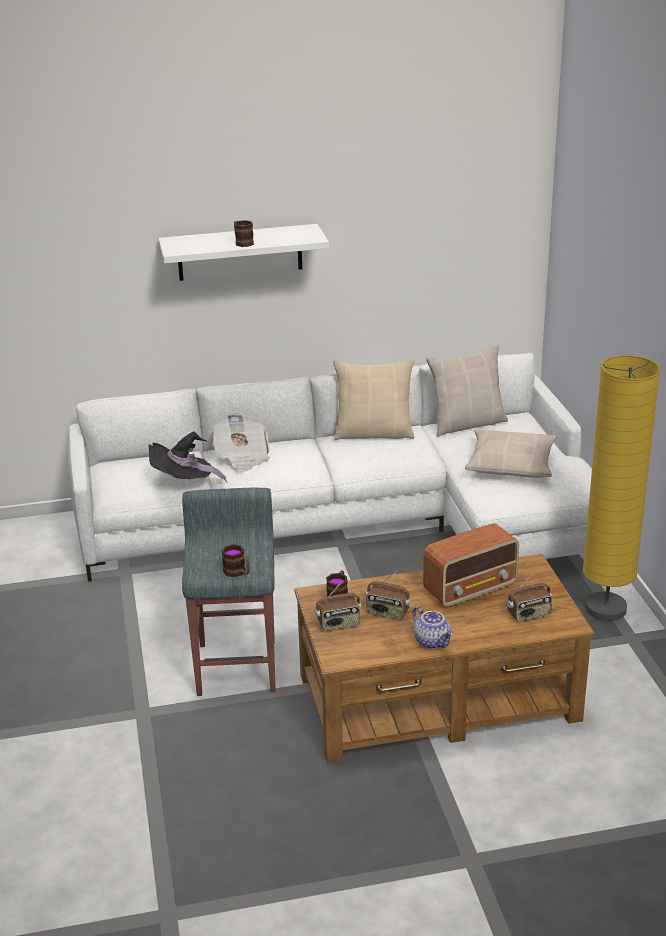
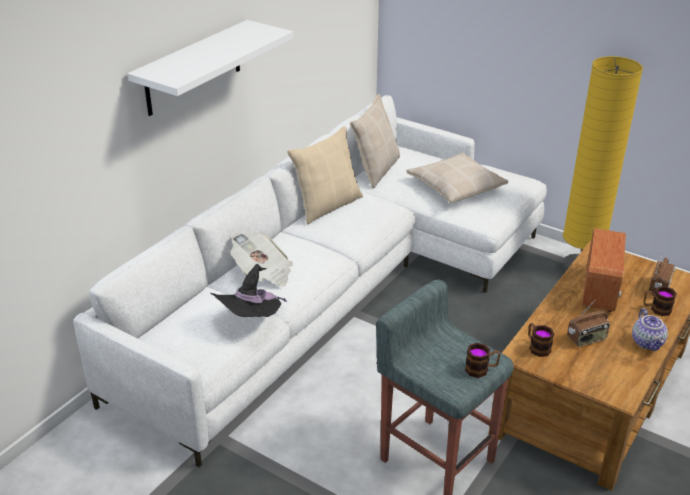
camera: 45 degrees left, 5 degrees up
(242, 242) = (222, 53): mug -> mug (656, 309)
(339, 624) = (575, 369): radio -> none
(433, 641) = (648, 343): teapot -> teapot turned 75 degrees clockwise

